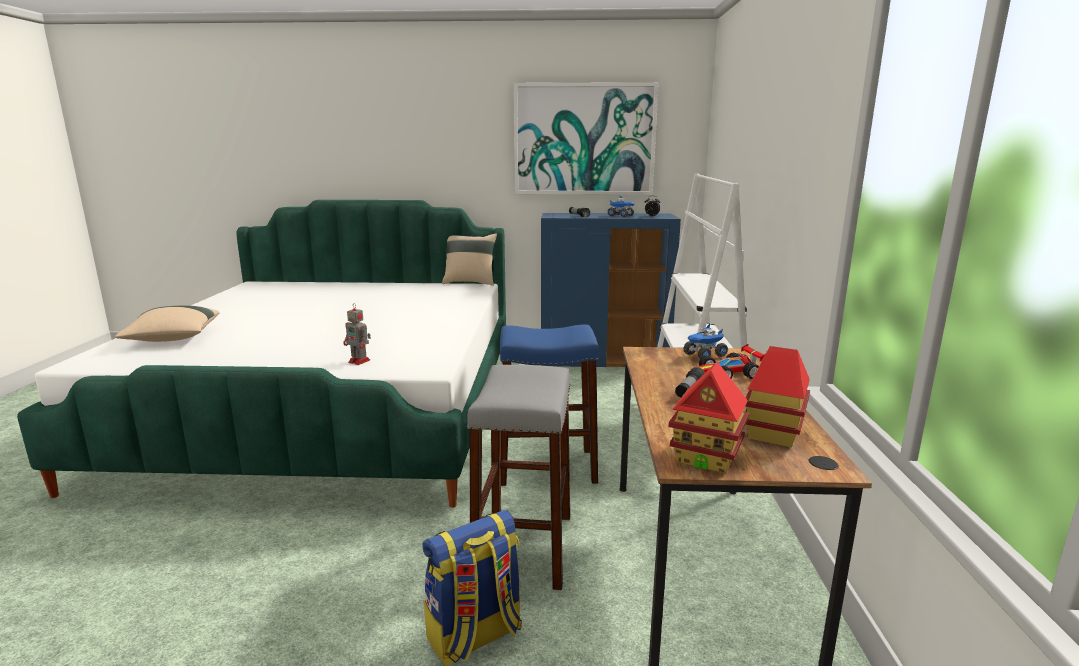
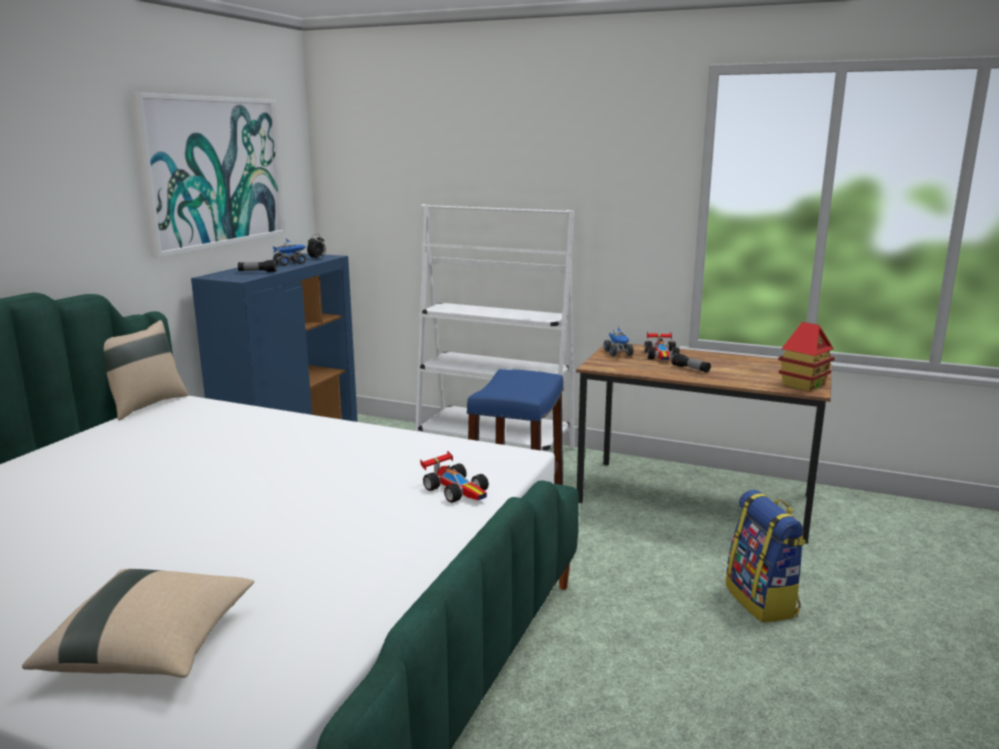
camera: 70 degrees left, 0 degrees up
(360, 361) = (457, 490): toy robot -> toy car
(524, 547) = (649, 561): grey stool -> none
(772, 434) = (769, 366): toy house -> none

